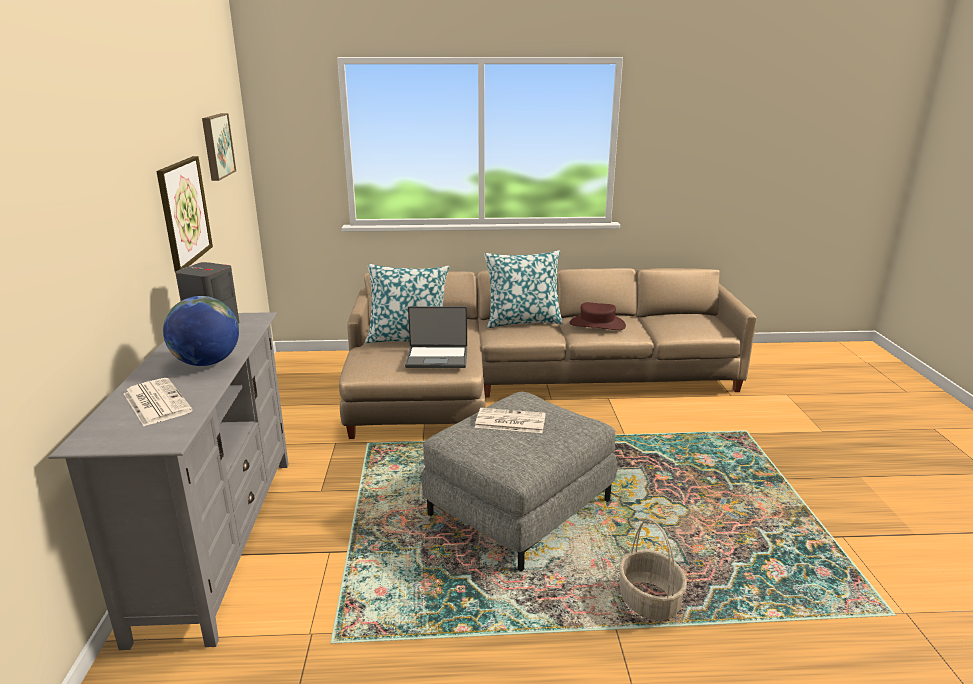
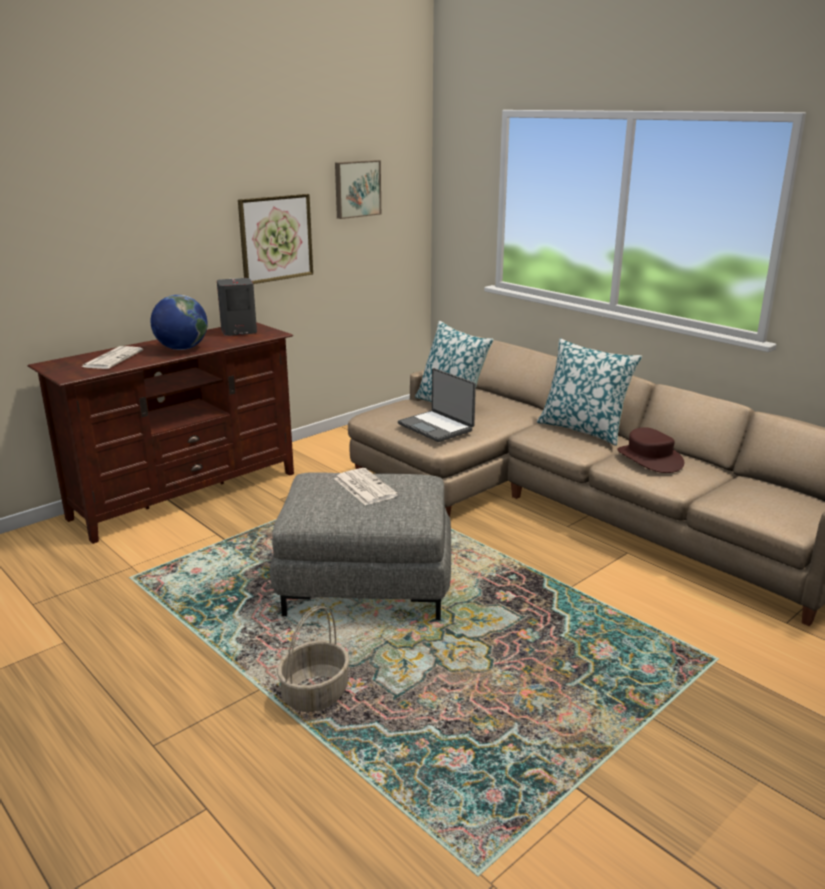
camera: 50 degrees right, 0 degrees up
(218, 540) = (186, 495): grey tv stand -> brown tv stand

